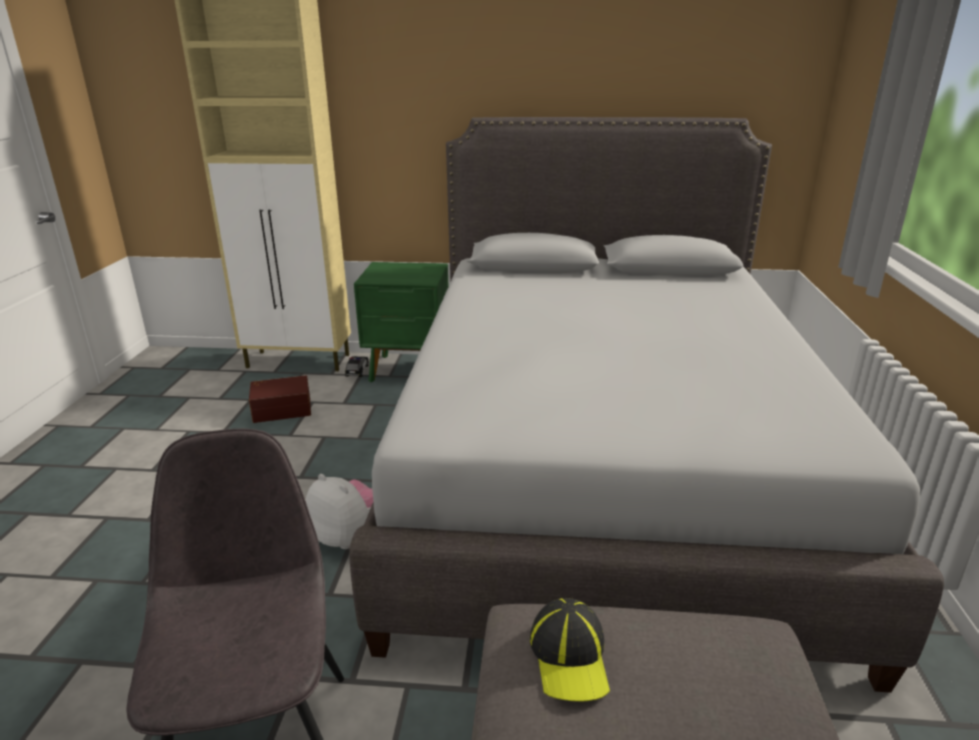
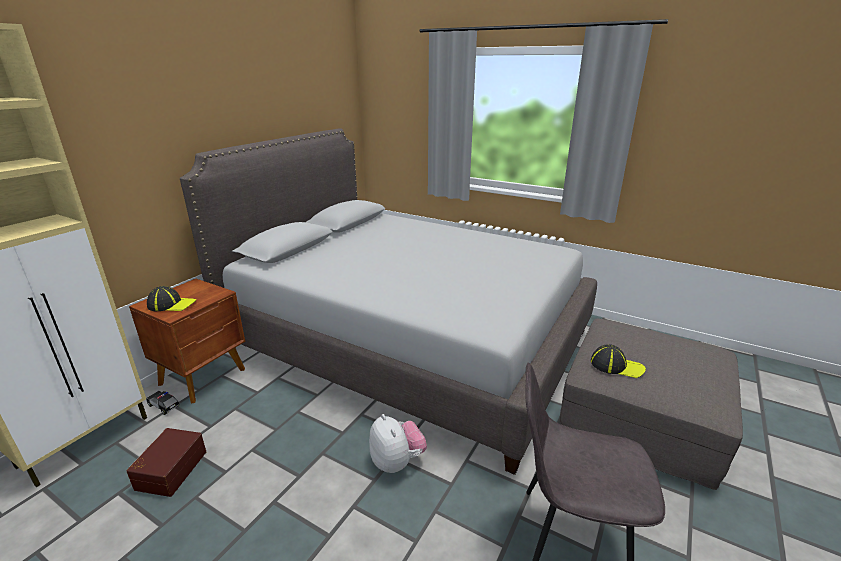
camera: 65 degrees left, 0 degrees up
(348, 536) = (397, 462): plush toy -> plush toy turned 90 degrees clockwise
(387, 273) = (172, 304): none -> cap
(410, 370) = (204, 376): green nightstand -> brown nightstand

